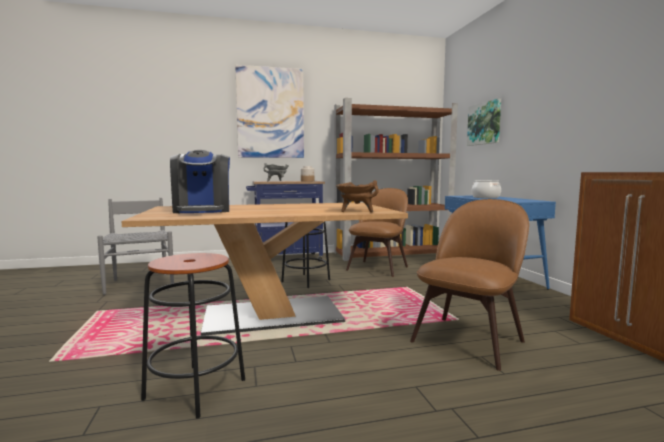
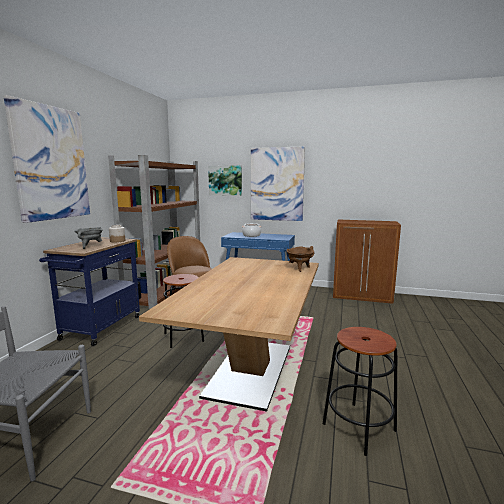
camera: 60 degrees left, 5 degrees up
(202, 211) = (236, 302): coffee machine -> none
(469, 339) = (339, 324): brown chair -> none
(540, 118) = (277, 184): none -> picture

